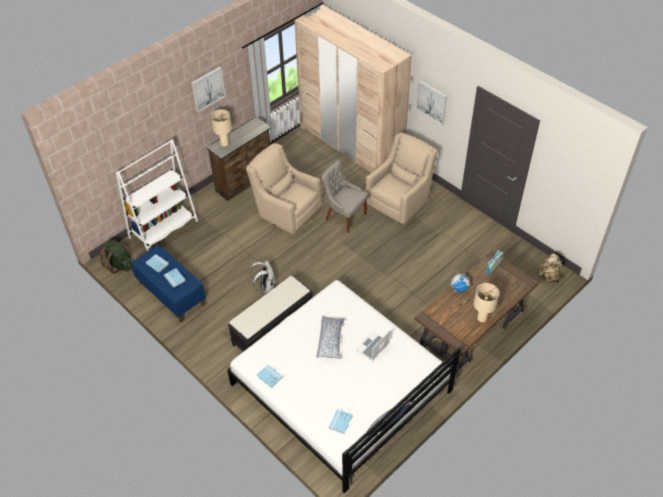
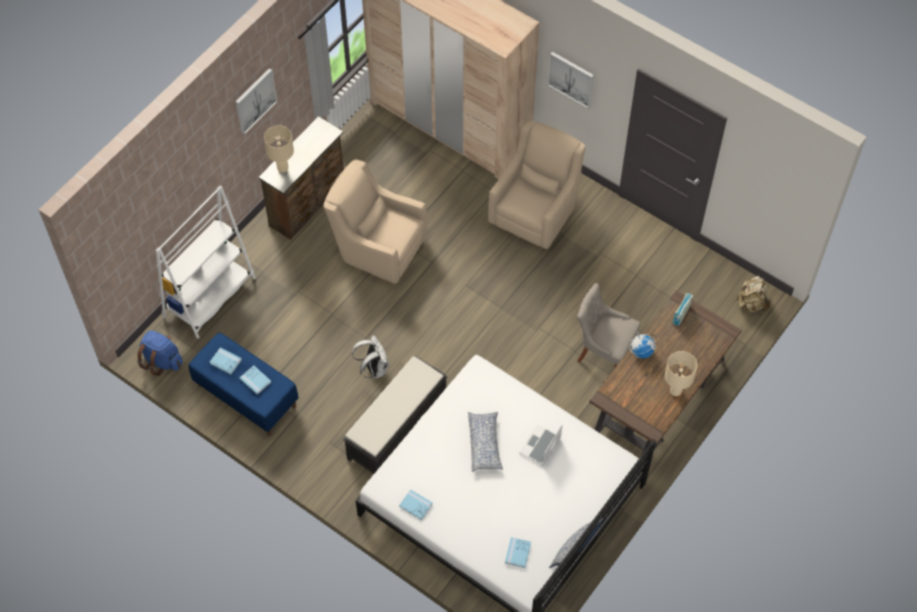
camera: 10 degrees left, 10 degrees up
(120, 265) = (162, 361): green backpack -> blue backpack
(344, 216) = (461, 245): grey chair -> grey chair (604, 352)

